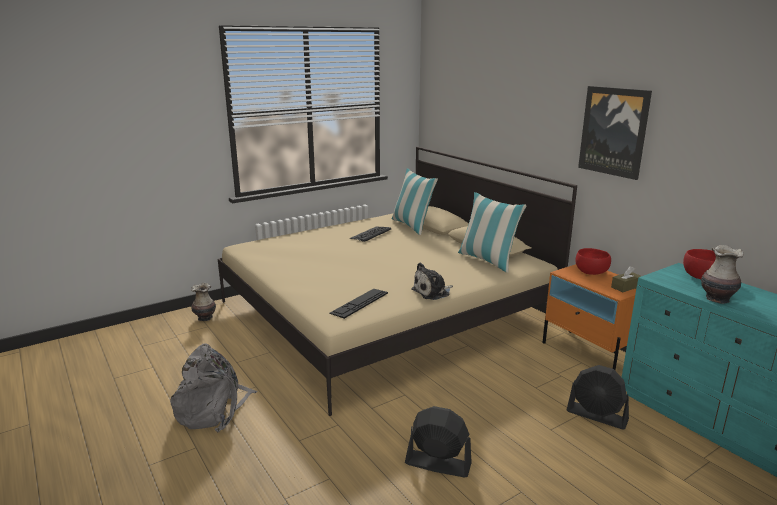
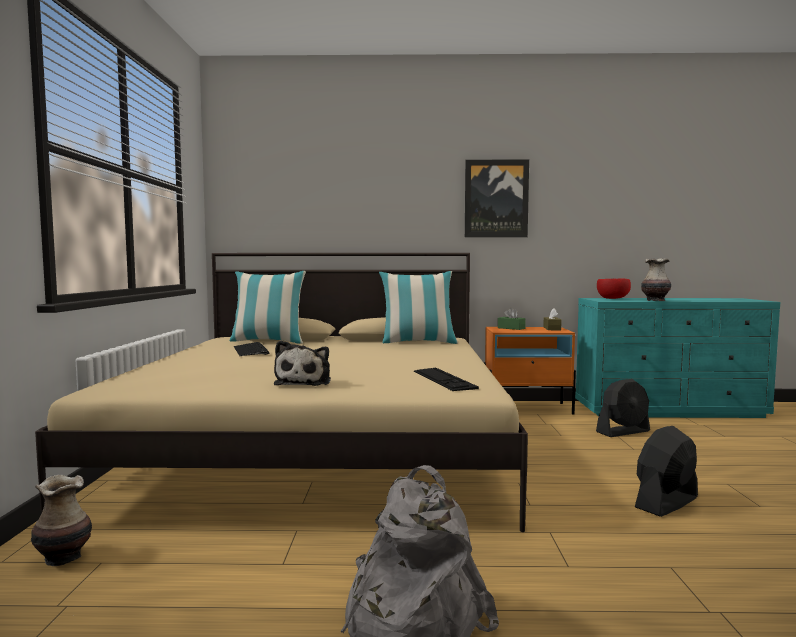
camera: 55 degrees left, 15 degrees down
(432, 292) = (462, 361): plush toy -> plush toy (305, 382)
(591, 272) = (511, 328): red bowl -> green tissue box

